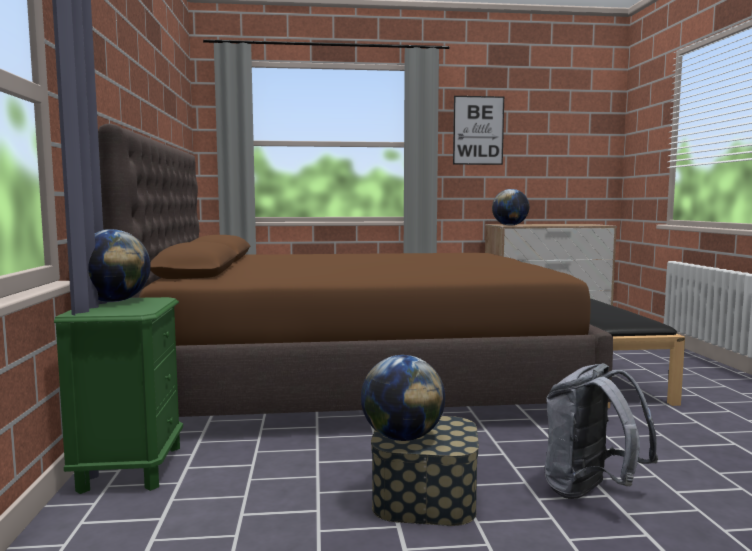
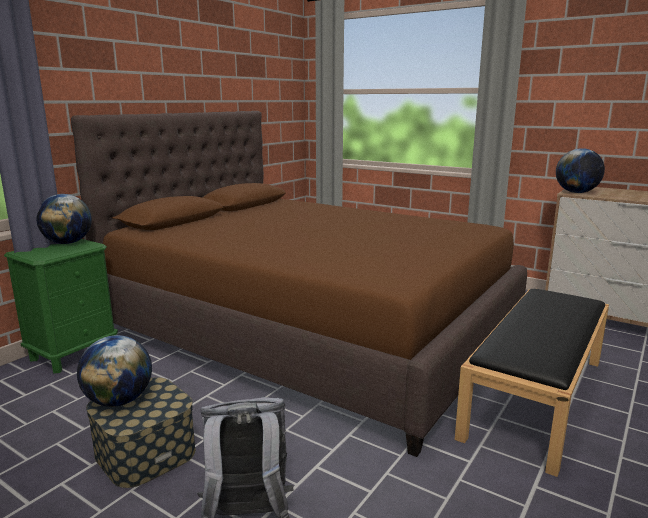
camera: 40 degrees right, 10 degrees up
(478, 130) = (575, 71): picture -> none

